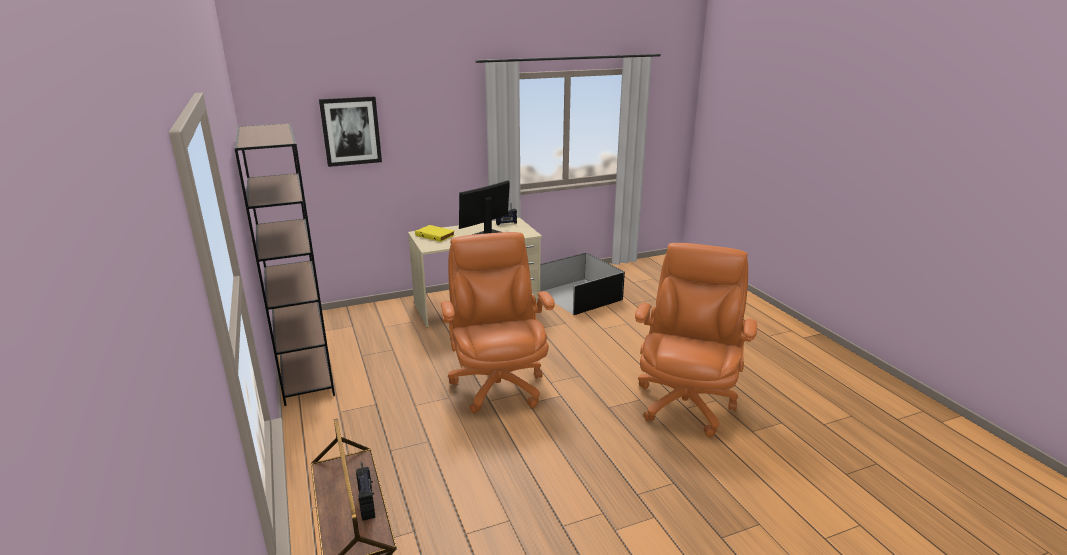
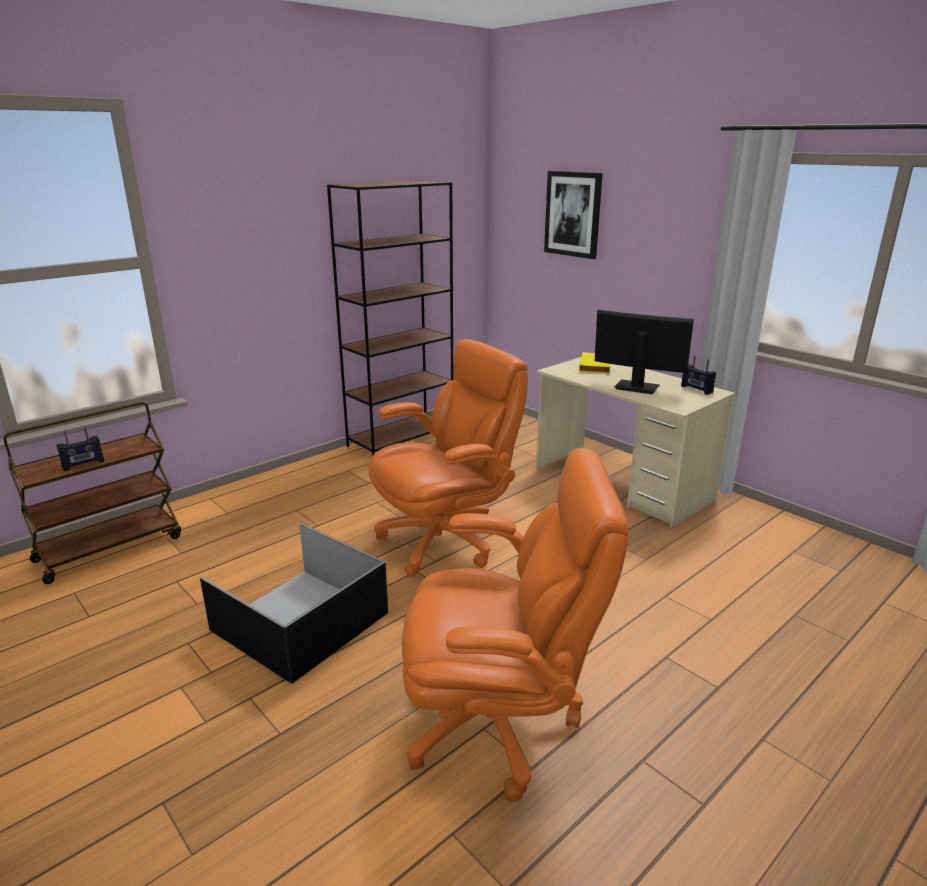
camera: 70 degrees right, 0 degrees up
(579, 295) = (751, 554): black storage box -> black storage box (301, 620)

